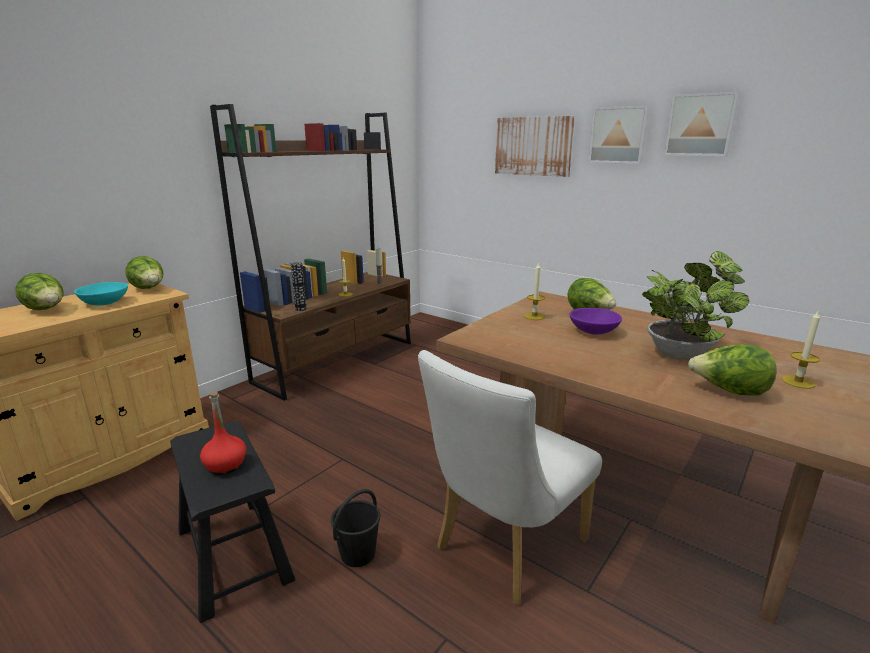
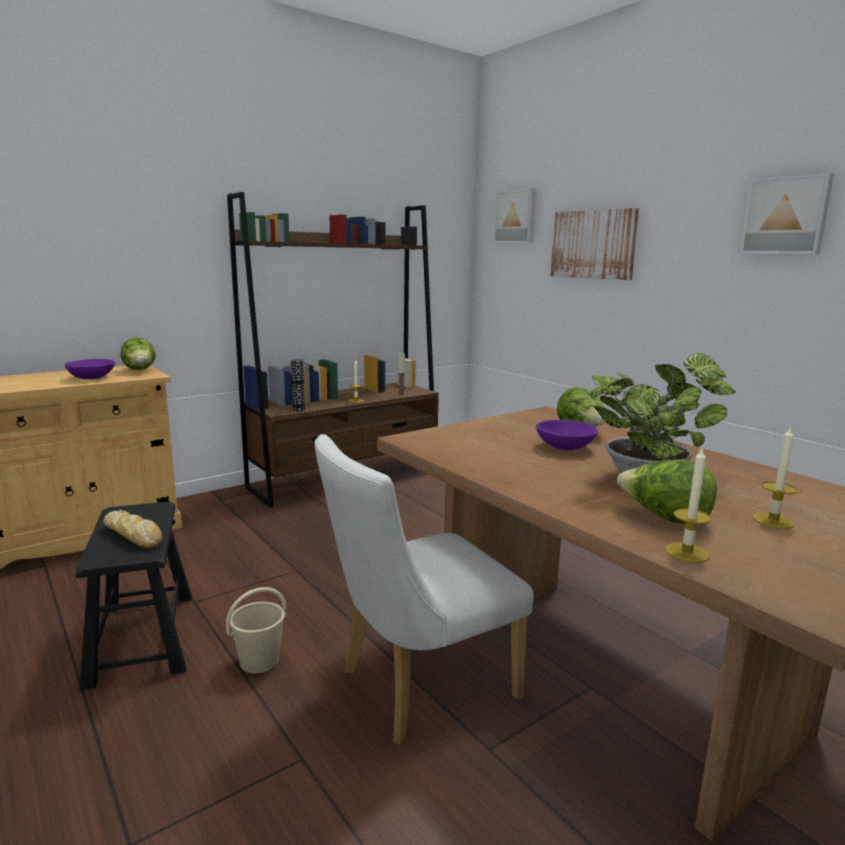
camera: 15 degrees right, 5 degrees down
(47, 310) = (40, 379): lettuce -> none
(104, 303) = (91, 378): turquoise bowl -> purple bowl
(226, 465) = (134, 536): red bottle -> bread
(358, 553) = (260, 661): black bucket -> beige bucket
(534, 316) = (511, 428): candle -> candle (687, 552)
(618, 135) = (688, 230): picture -> picture (516, 217)

